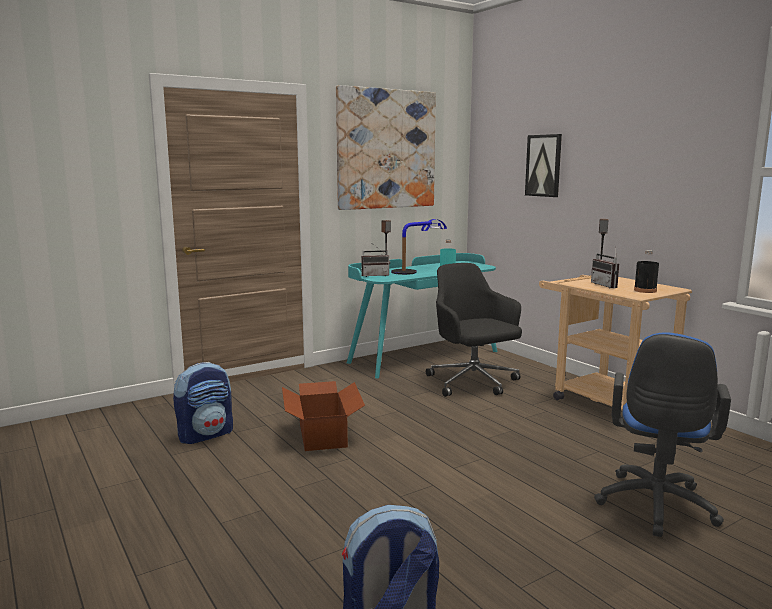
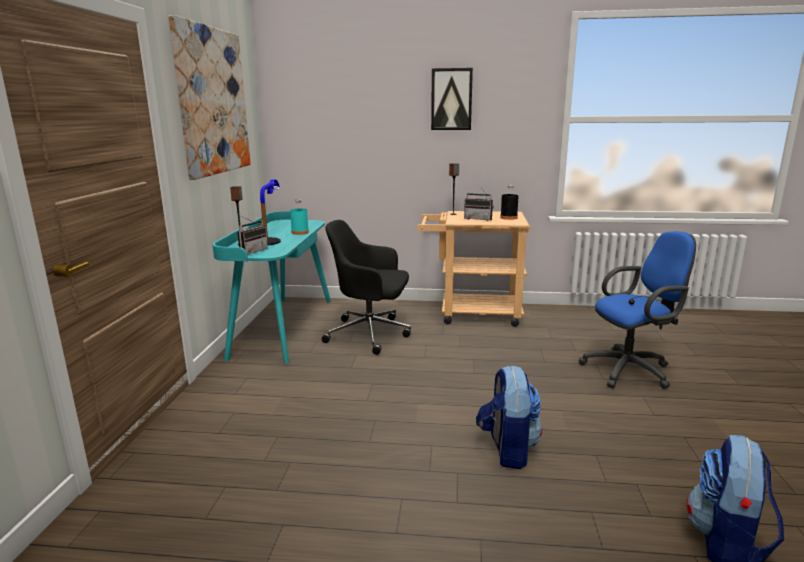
camera: 50 degrees left, 5 degrees up
(206, 435) = (251, 513): backpack -> backpack (507, 449)
(323, 434) = (364, 438): cardboard box -> none
(543, 165) = (364, 117): picture -> picture (451, 99)
(655, 508) = (631, 370): blue office chair -> blue office chair turned 75 degrees counterclockwise

